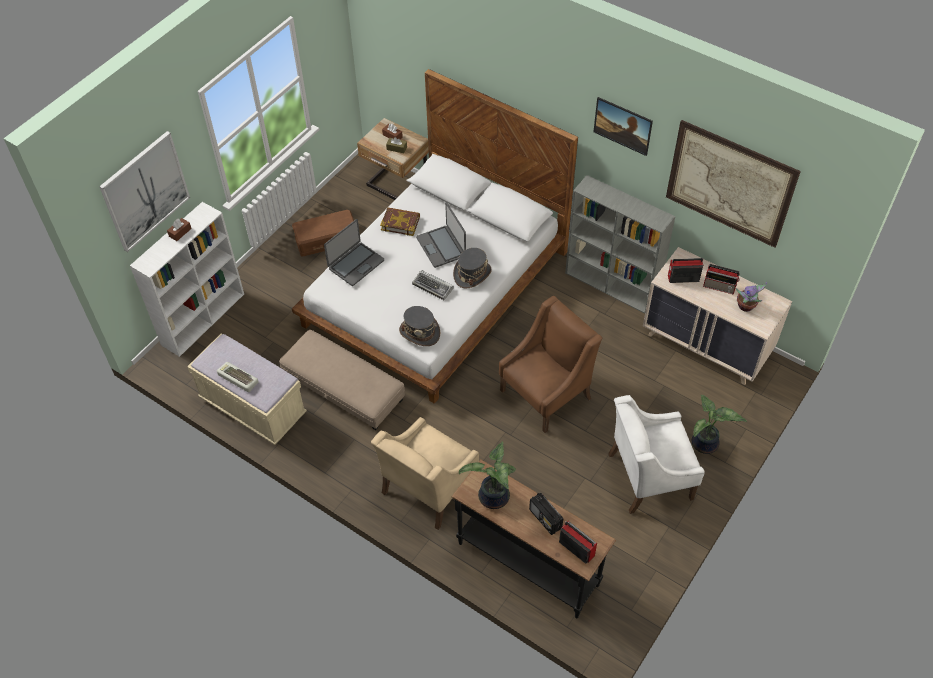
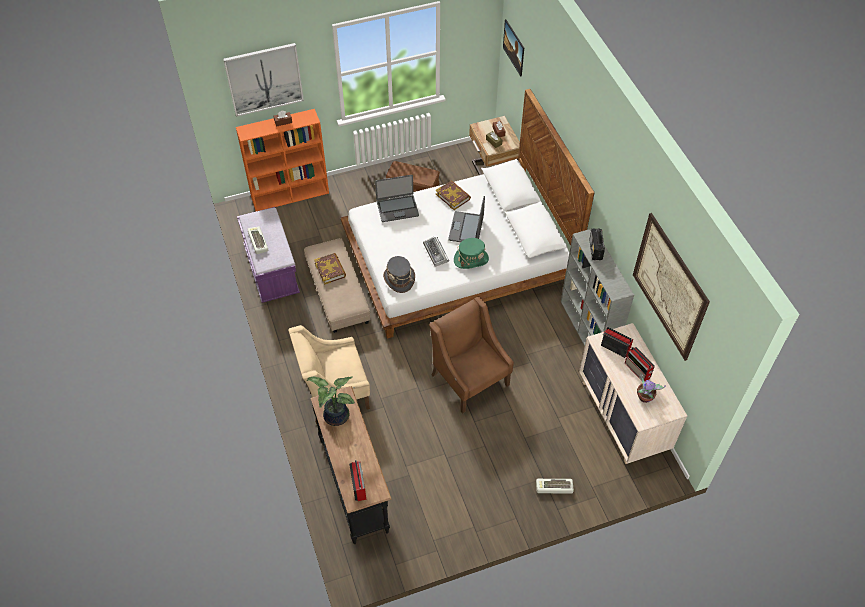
camera: 35 degrees right, 0 degrees up
(203, 318) = (291, 195): white bookcase -> orange bookcase
(253, 407) = (271, 271): beige bench -> purple bench
(329, 366) = (330, 270): none -> book
(472, 274) = (471, 259): grey hat -> green hat
(545, 519) = (356, 453): radio -> radio (595, 250)
(546, 394) = (469, 379): brown armchair -> brown armchair turned 120 degrees counterclockwise
(621, 134) = (618, 205): picture -> picture (513, 54)
(648, 476) = (491, 482): white armchair -> none
(705, 445) = (554, 488): potted plant -> keyboard

